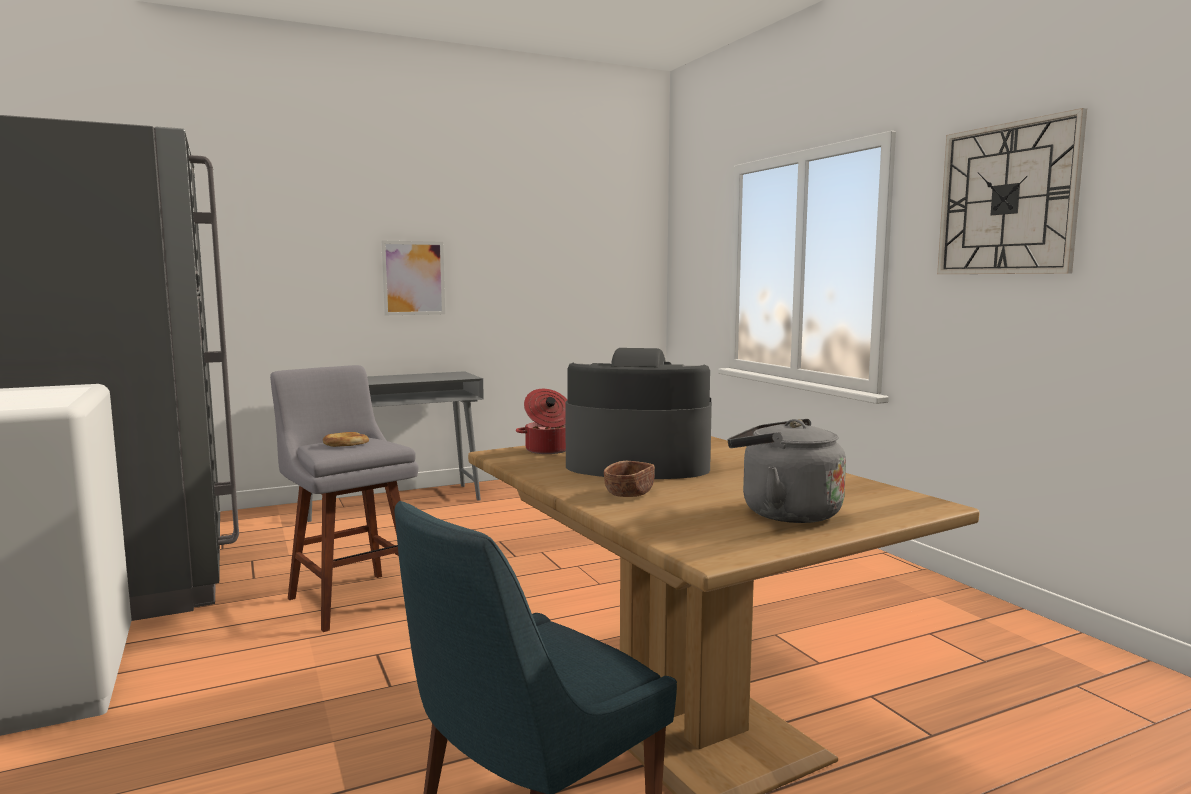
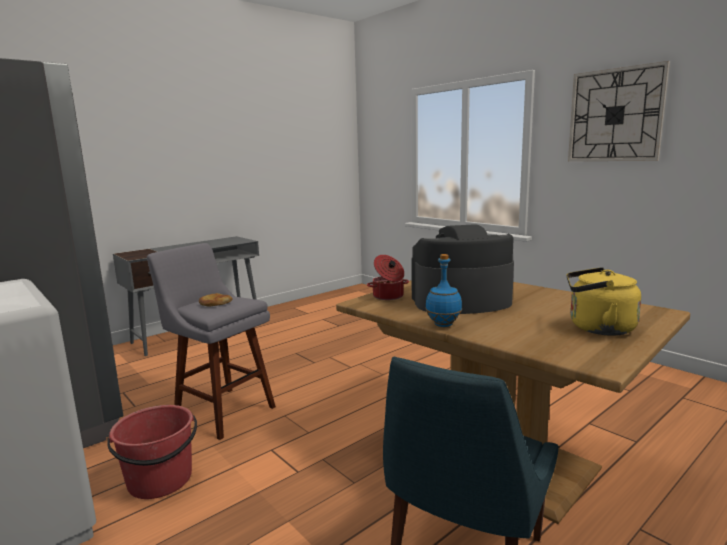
camera: 15 degrees left, 5 degrees up
(220, 666) = (160, 480): none -> red bucket
(413, 278) = (196, 171): picture -> none
(566, 487) = (443, 325): none -> blue bottle
(629, 493) = (489, 325): brown bowl -> none
(783, 513) = (597, 328): grey kettle -> yellow kettle

